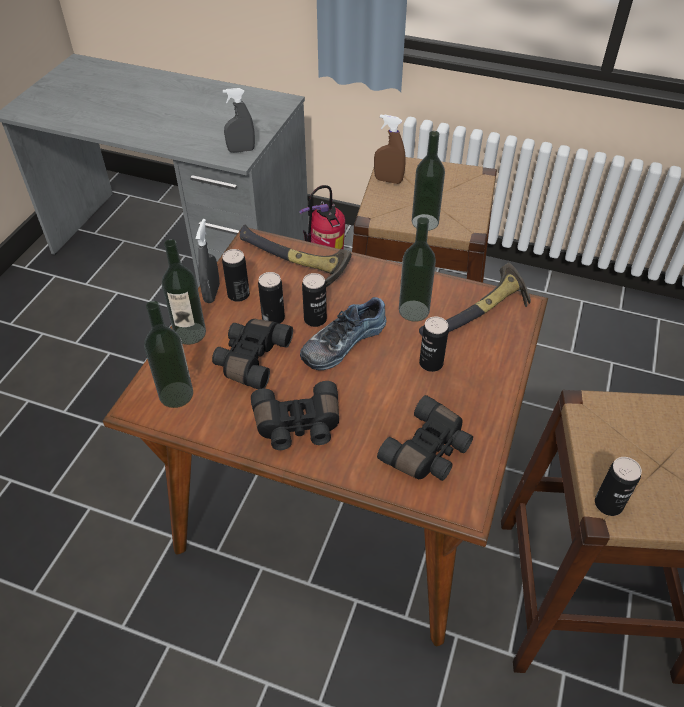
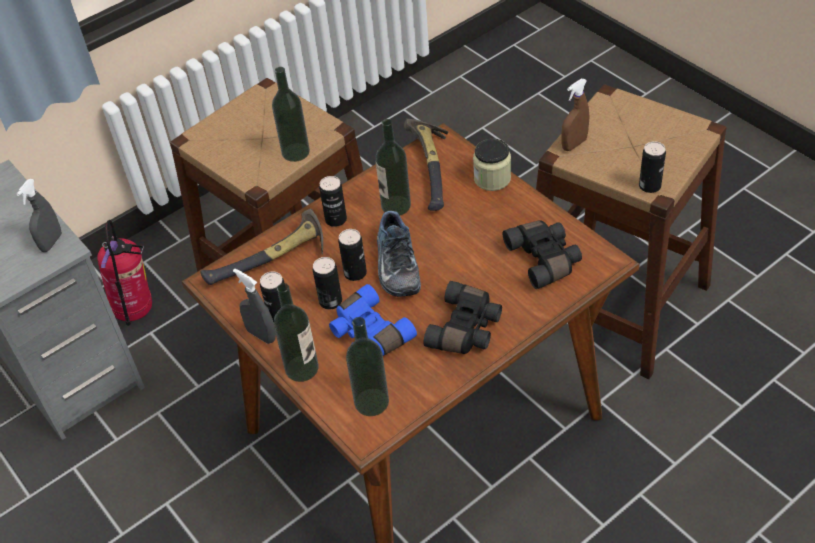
camera: 55 degrees left, 0 degrees up
(251, 359) = (368, 334): black binoculars -> blue binoculars
(388, 180) = (216, 151): brown spray bottle -> brown spray bottle (574, 144)
(431, 363) = (461, 220): can -> can (336, 219)
(504, 363) = (492, 179): none -> jar

